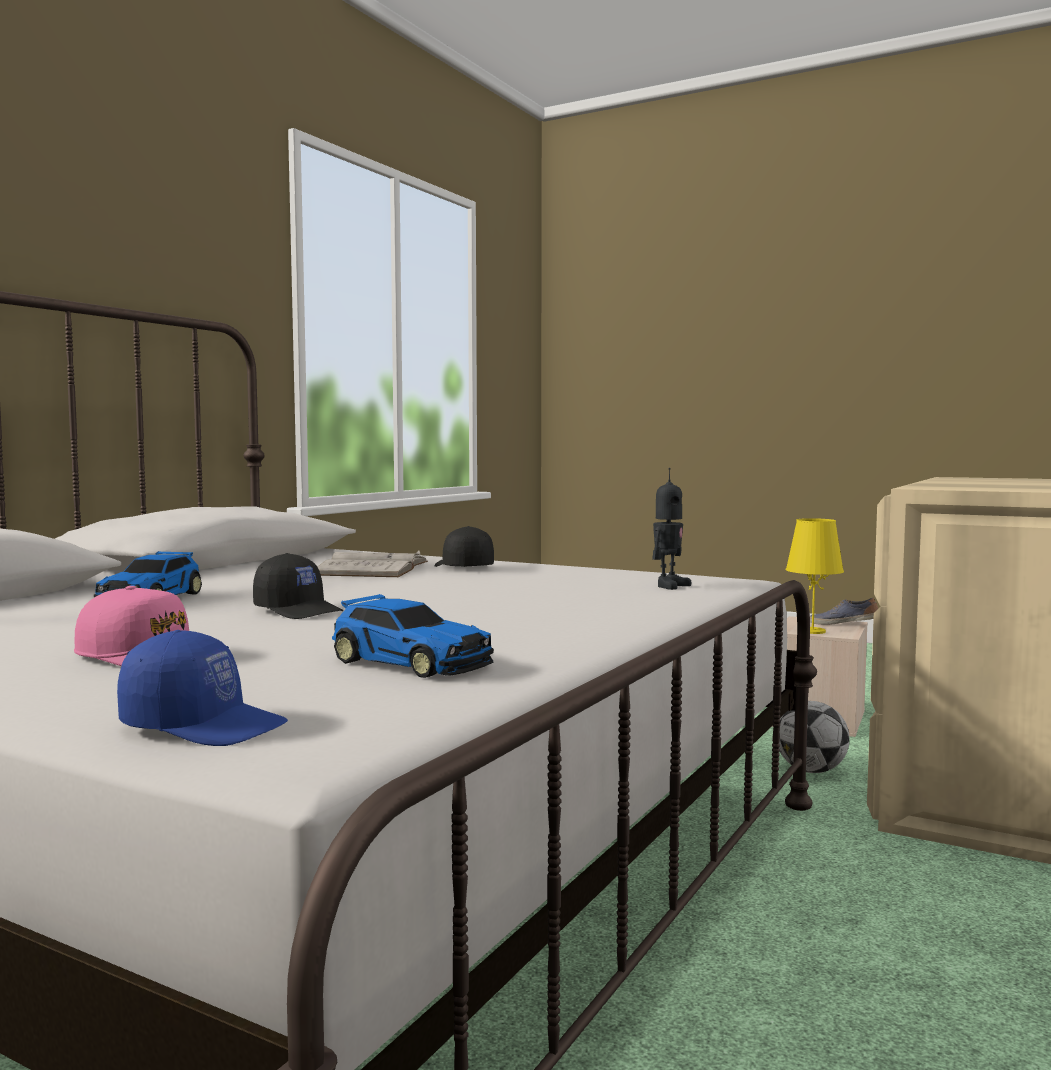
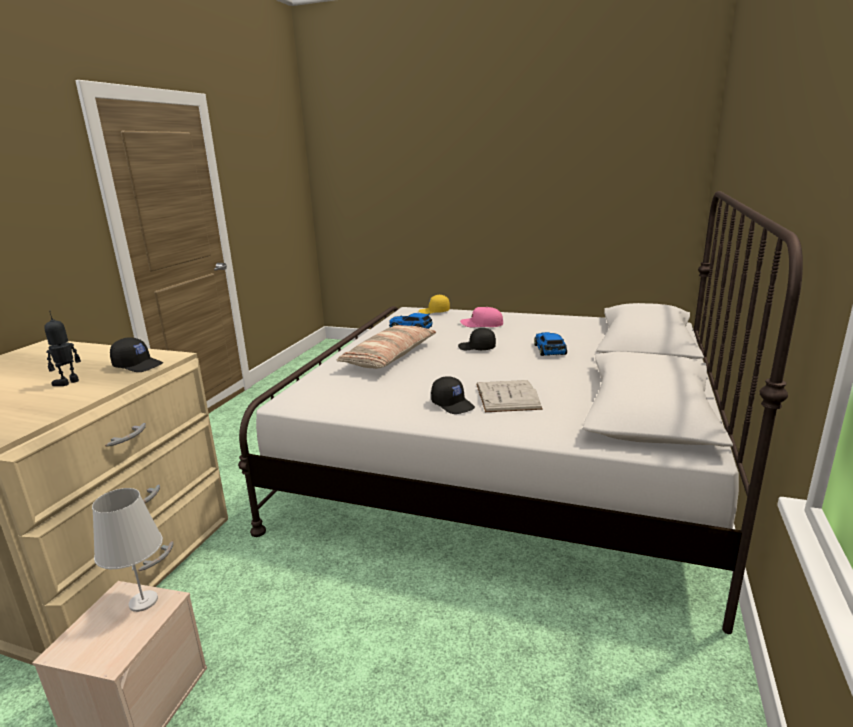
camera: 170 degrees right, 15 degrees up
(205, 725) = (434, 312): blue cap -> yellow cap
(528, 609) = (390, 357): none -> pillow
(669, 586) = (327, 387): toy robot -> toy robot (69, 382)
(811, 771) = (223, 580): football -> none
(812, 631) = (143, 602): yellow table lamp -> white table lamp
(843, 624) = (80, 639): shoe -> none
(956, 486) = (139, 365): none -> black cap

